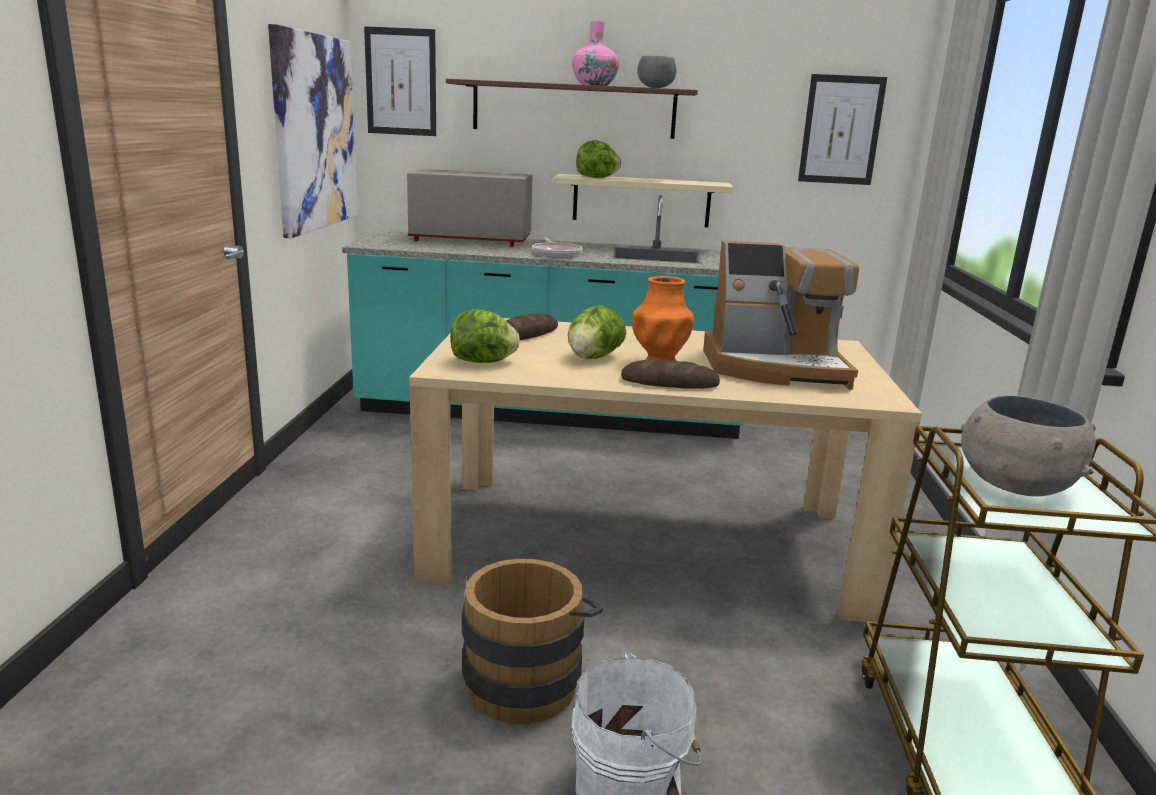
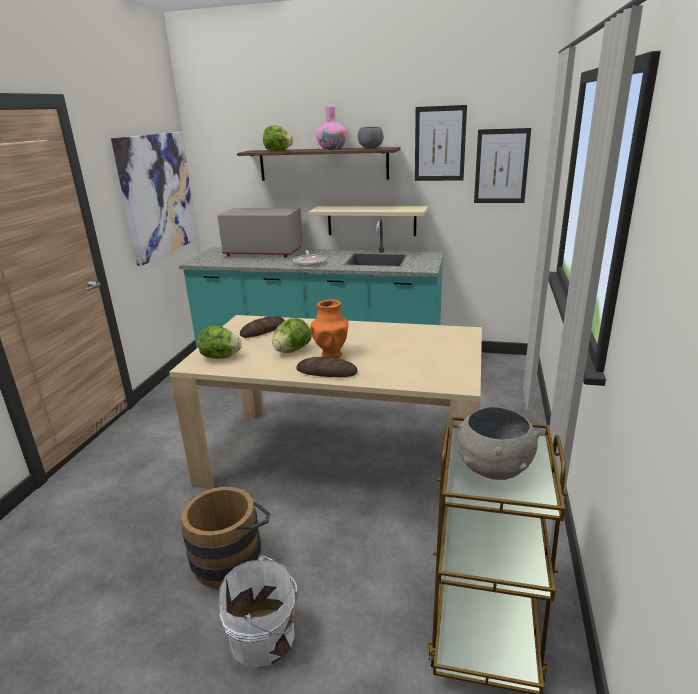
camera: 10 degrees right, 5 degrees up
(401, 82) = (216, 154): picture -> picture (440, 144)
(597, 177) = (338, 209): lettuce -> lettuce (278, 151)
(775, 368) = (406, 356): coffee machine -> none

